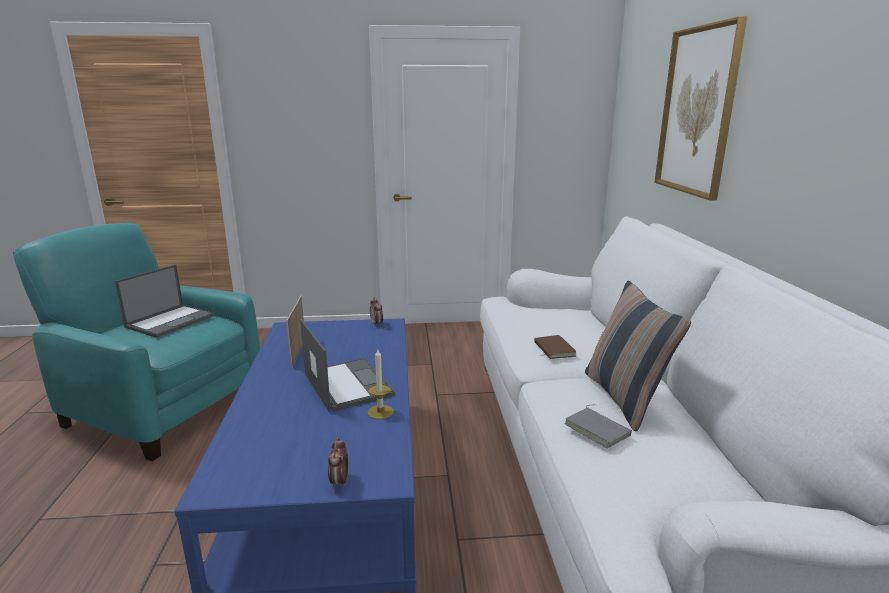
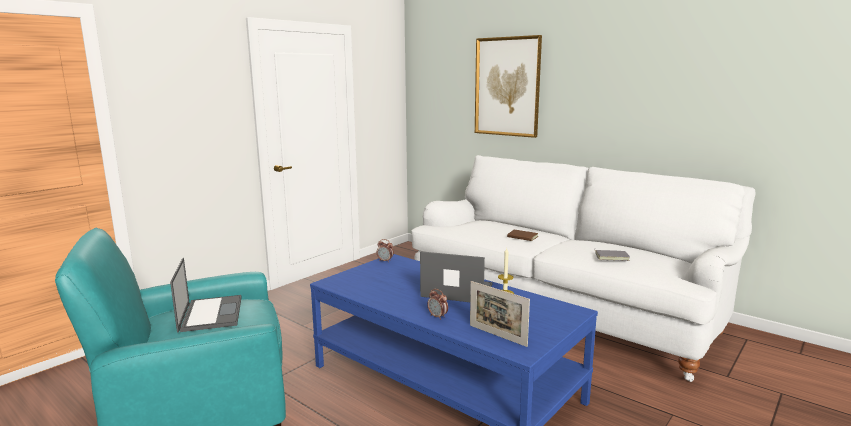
camera: 45 degrees left, 5 degrees down
(298, 352) = (382, 290): picture frame -> picture frame (497, 335)
(339, 482) = (562, 321): alarm clock -> alarm clock (437, 317)
(624, 398) = (591, 244): pillow -> none

